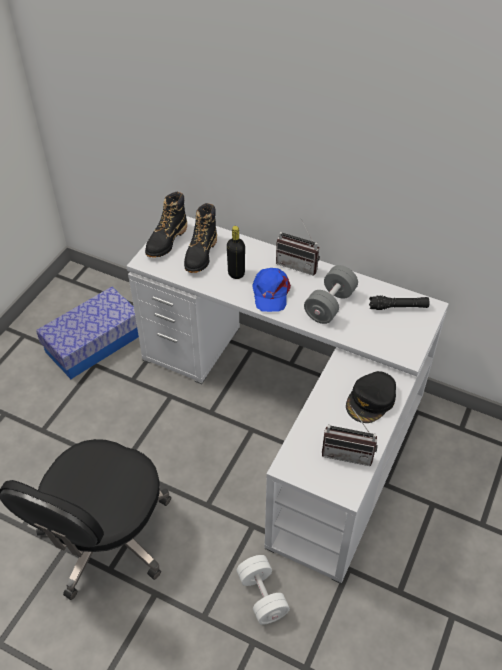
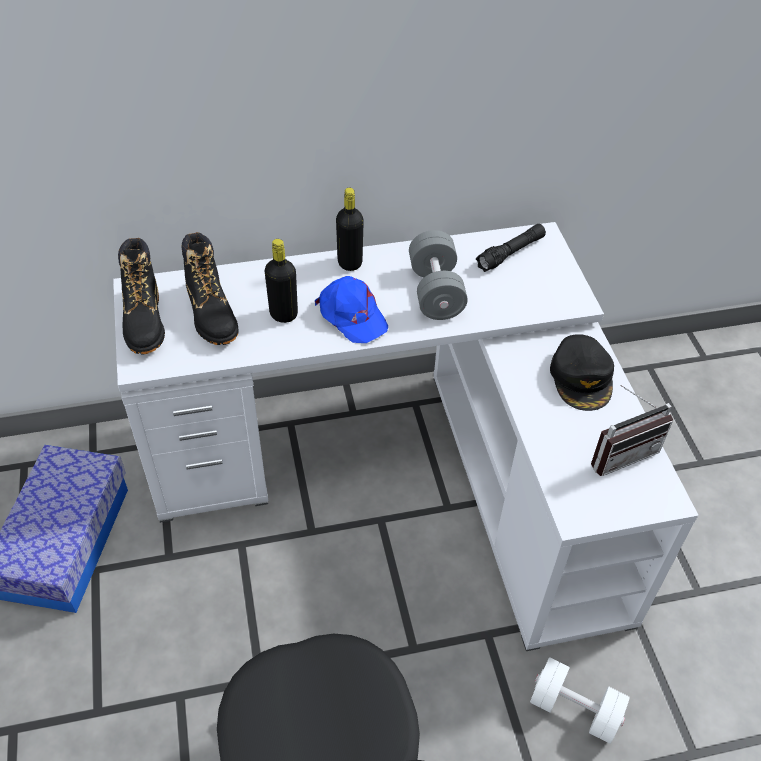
camera: 40 degrees left, 0 degrees up
(299, 264) = (350, 263): radio -> black bottle

